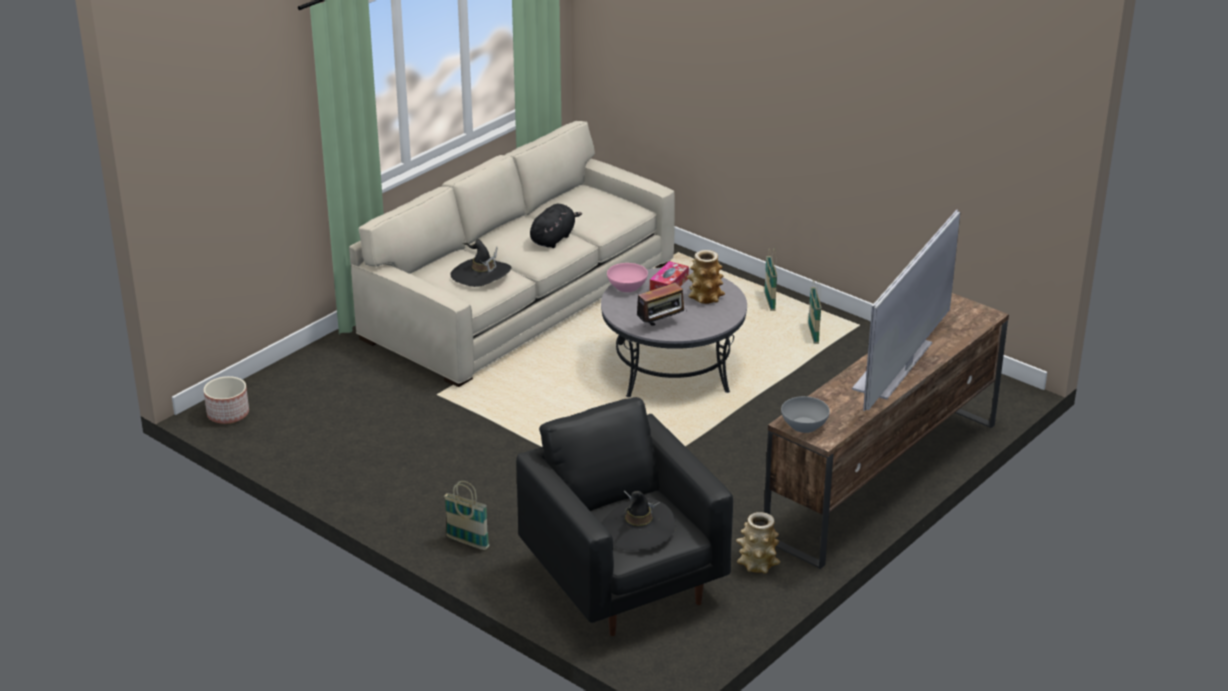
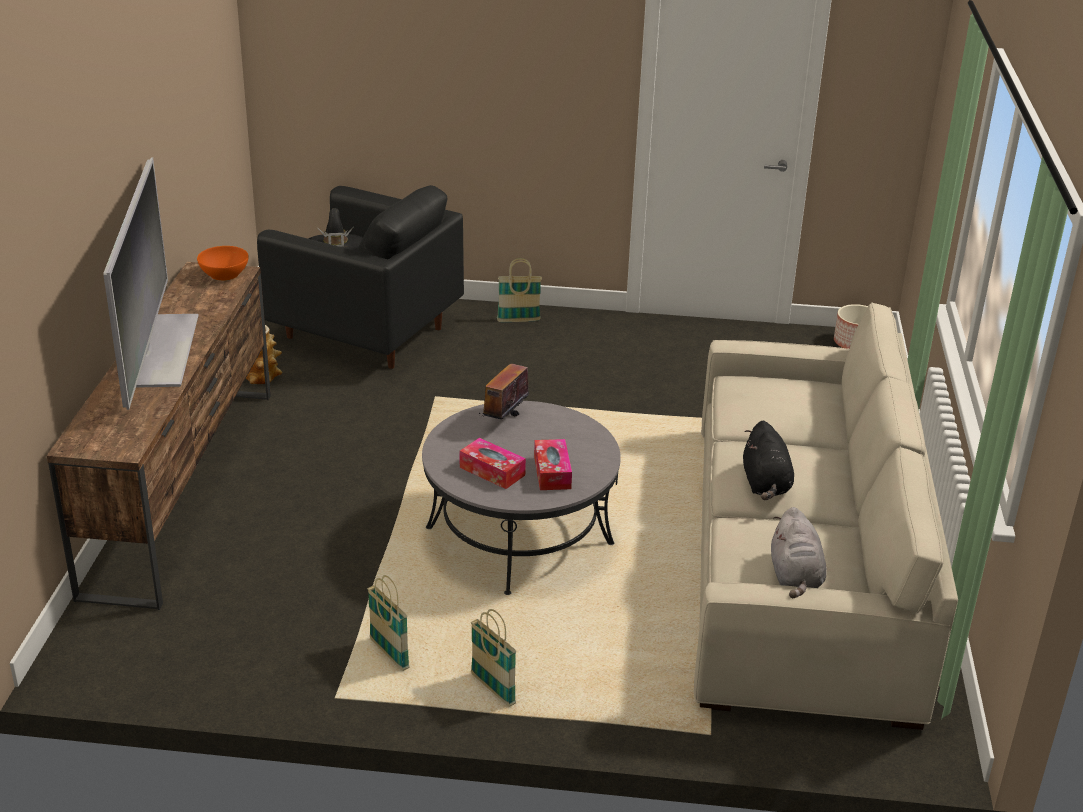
camera: 145 degrees right, 0 degrees up
(481, 275) = (768, 407): black hat -> none
(606, 199) = (795, 578): none -> grey plush toy
(627, 286) = (597, 453): pink bowl -> none
(705, 297) = (492, 471): vase -> tissue box
(804, 425) = (224, 274): grey bowl -> orange bowl

